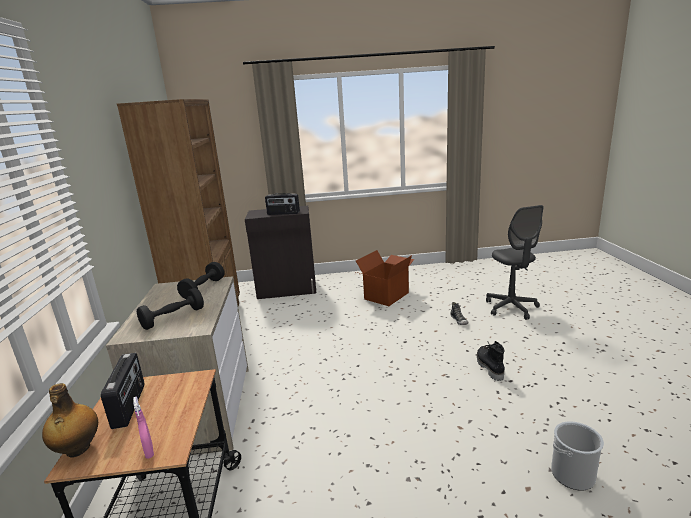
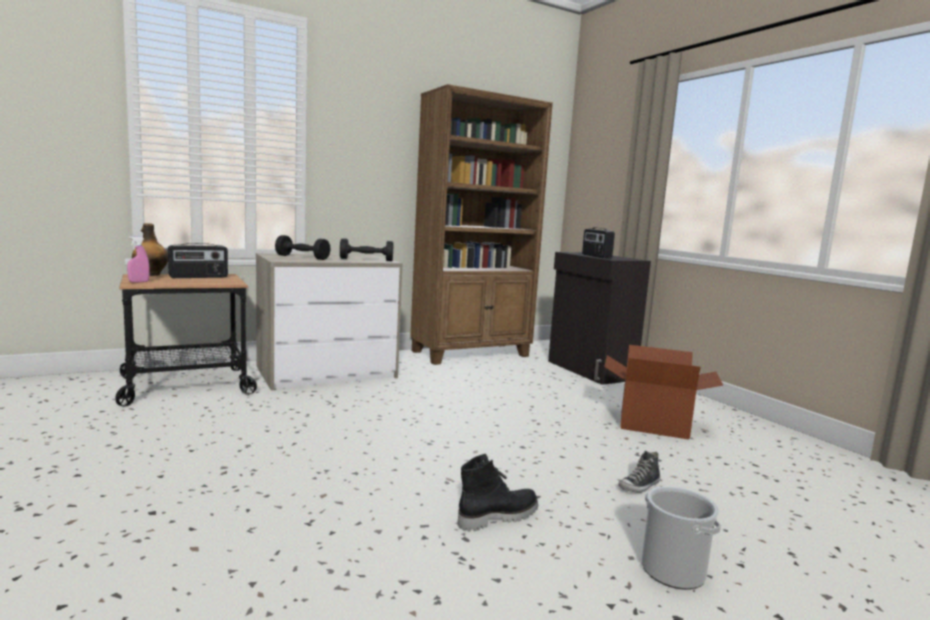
camera: 65 degrees right, 10 degrees down
(511, 308) = (773, 545): grey office chair -> none
(572, 474) = (217, 593): bucket -> bucket (673, 571)

